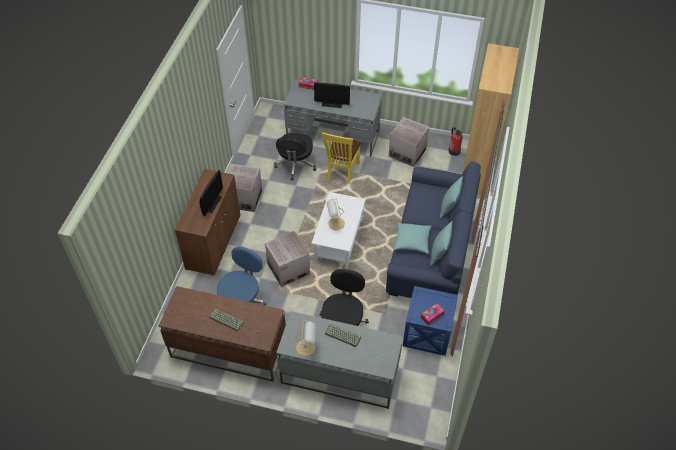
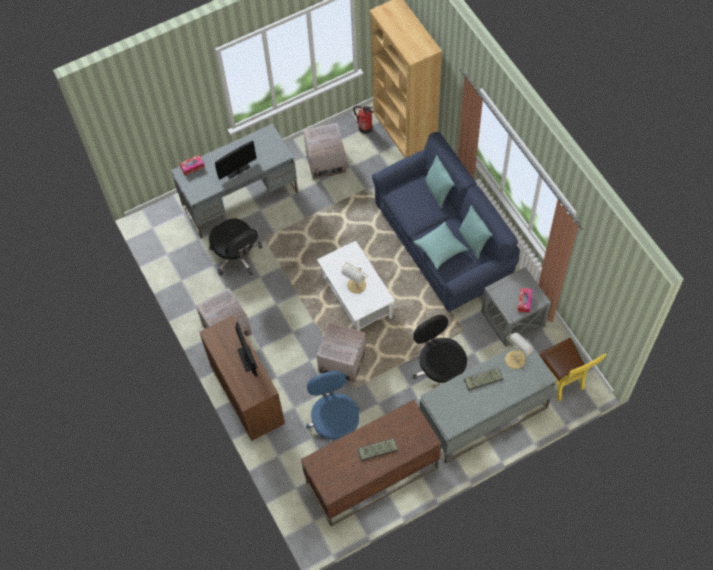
camera: 40 degrees left, 10 degrees up
(306, 347) = (466, 414): table lamp -> table lamp (516, 358)
(341, 172) = (288, 229): yellow chair -> yellow chair (562, 381)
(427, 333) = (513, 318): blue side table -> grey side table

